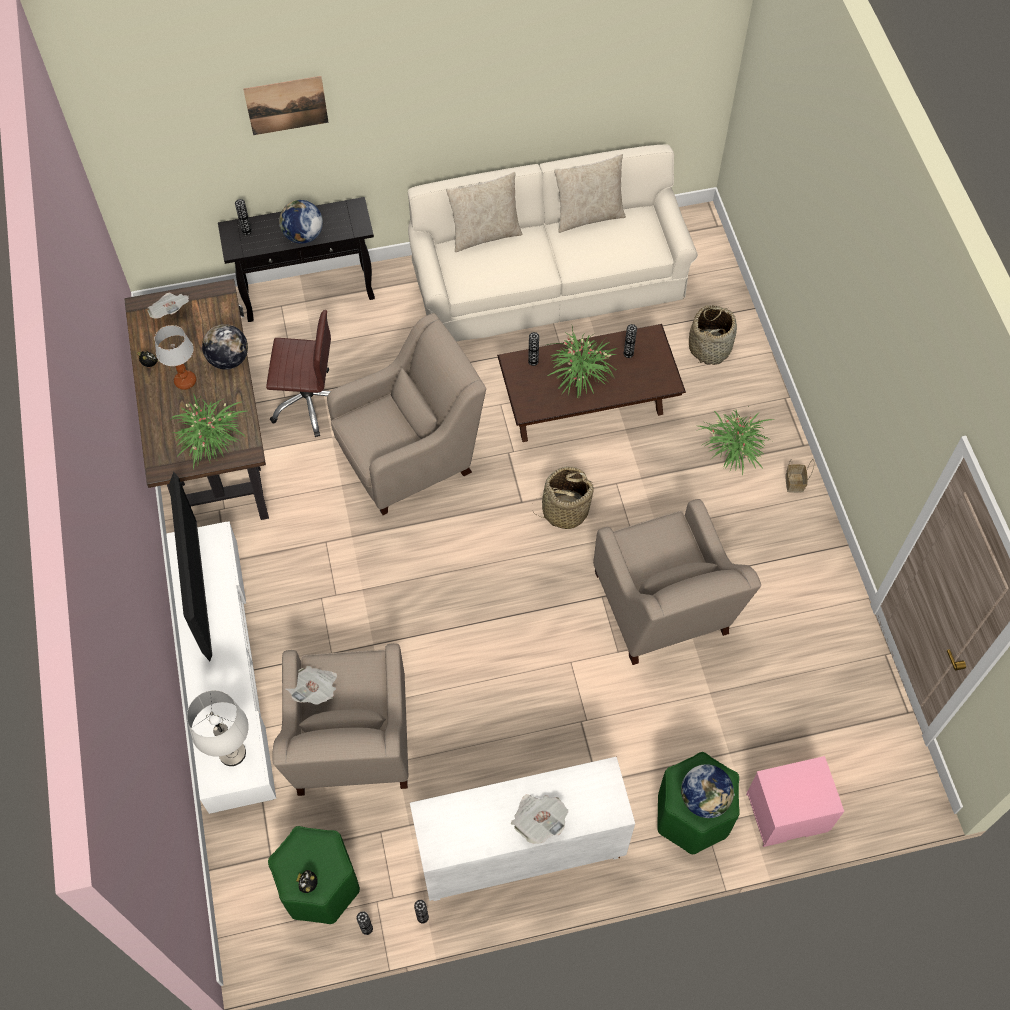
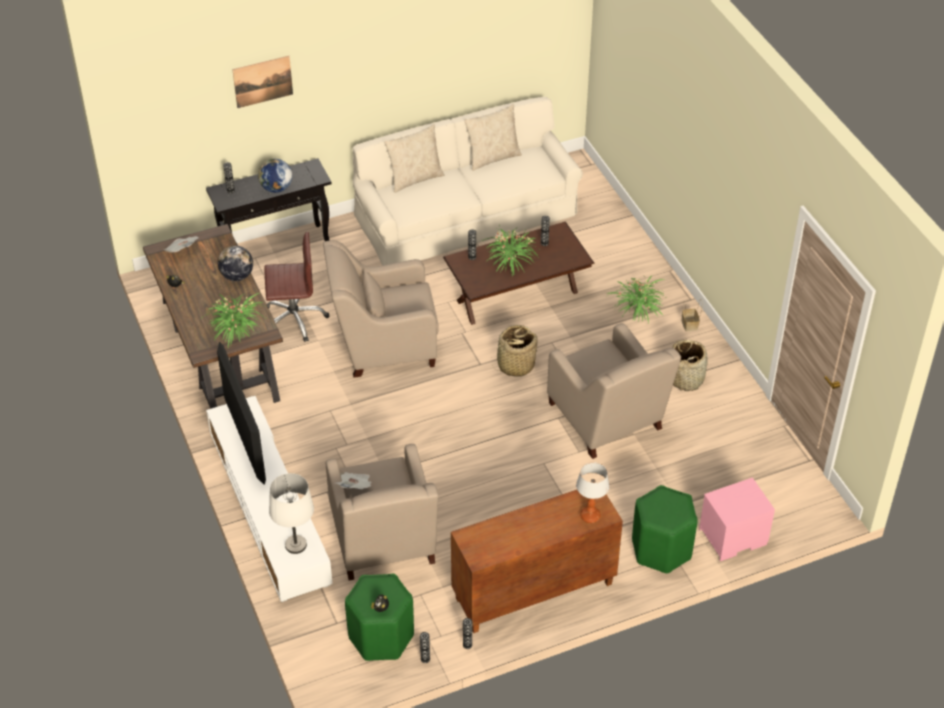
camera: 10 degrees left, 15 degrees down
(185, 381) = (206, 294): table lamp -> table lamp (589, 516)
(410, 455) = (384, 344): beige armchair -> beige armchair turned 150 degrees counterclockwise
(519, 852) = (533, 592): white cabinet -> brown cabinet
(538, 820) = (550, 529): newspaper -> none
(704, 798) = (669, 513): globe -> none
(710, 347) = (604, 245): basket -> basket (685, 378)

